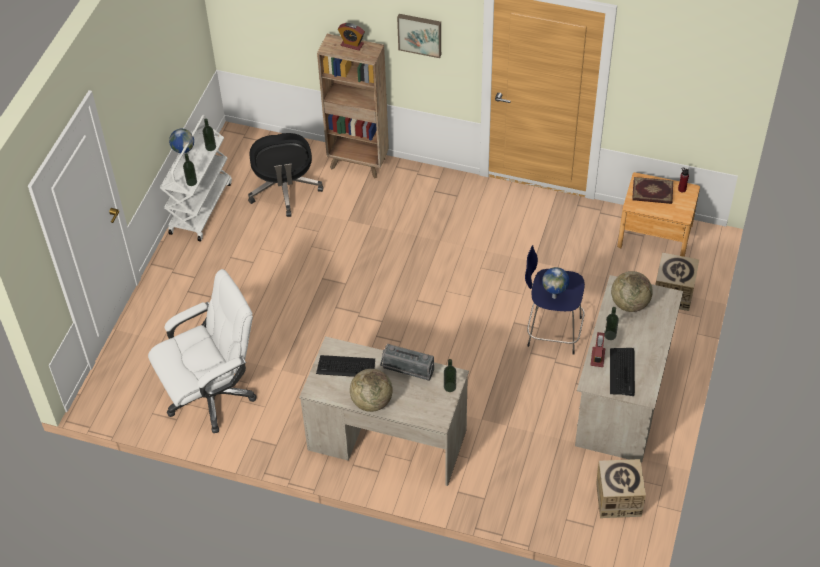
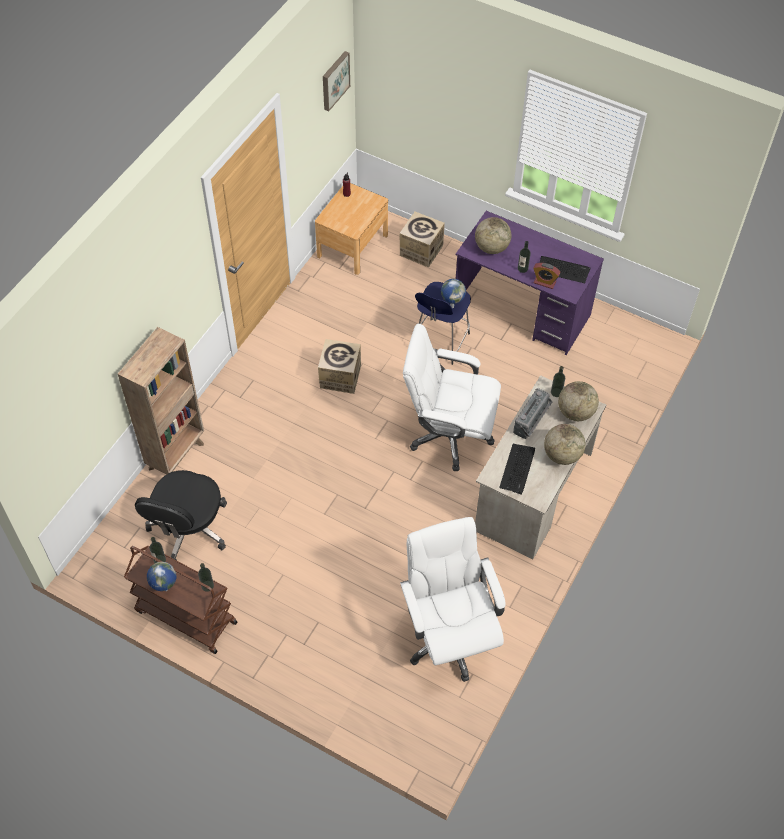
camera: 80 degrees left, 5 degrees up
(200, 207) = (185, 617): white cart -> brown cart
(284, 189) = (188, 529): black office chair -> black office chair turned 105 degrees clockwise
(352, 45) = (146, 354): alarm clock -> none
(420, 34) = (173, 284): picture -> picture (334, 80)
(428, 407) = (575, 412): none -> globe
(437, 358) = (449, 435): none -> white office chair
(618, 499) = (623, 339): cardboard box -> cardboard box (340, 377)
(622, 396) = (521, 311): beige desk -> purple desk
(652, 192) = (344, 214): book -> none

